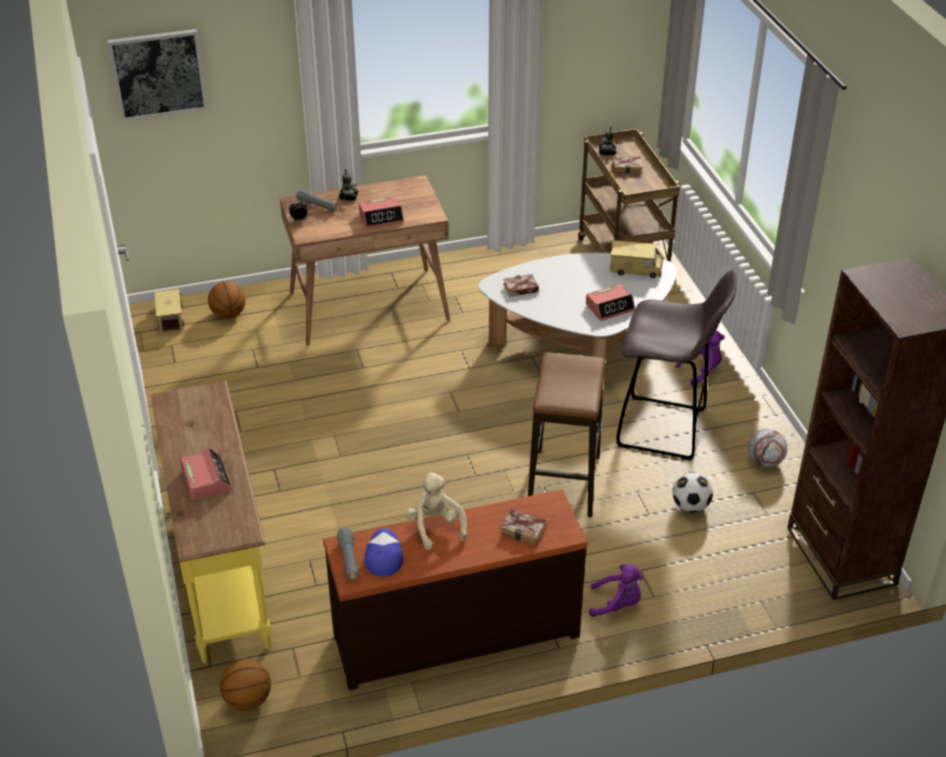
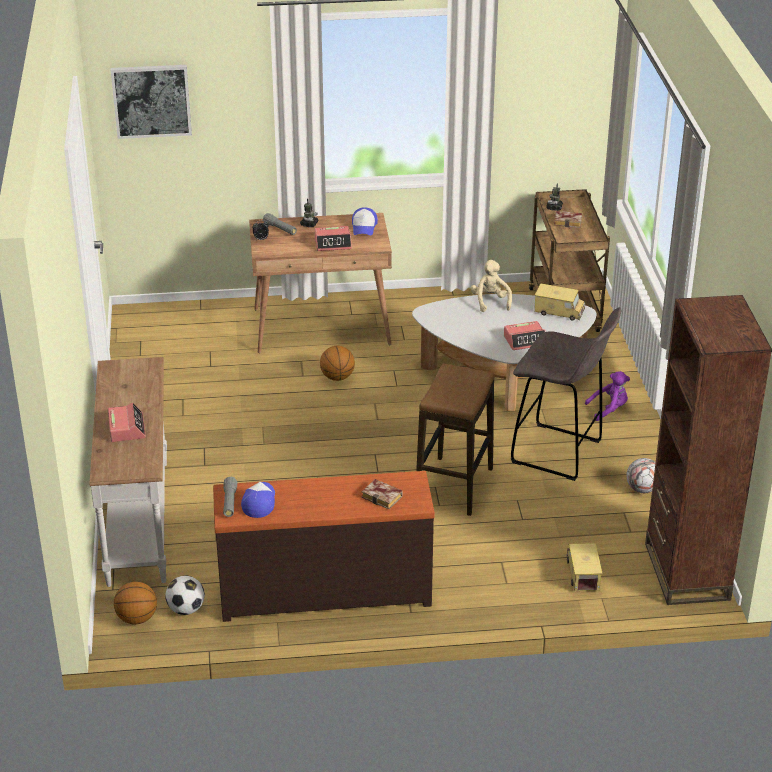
camera: 10 degrees right, 5 degrees down
(170, 318) = (145, 319): toy truck -> toy truck (582, 574)
(222, 573) = (140, 522): yellow console table -> white console table
(228, 314) = (196, 321): basketball -> basketball (337, 377)
(410, 194) = (364, 227): none -> cap
(435, 527) = (309, 487): beige plush toy -> beige plush toy (490, 302)
(519, 289) = (448, 318): book -> none
(617, 604) = (472, 585): purple plush toy -> none
(690, 506) = (562, 517): football -> football (186, 609)

